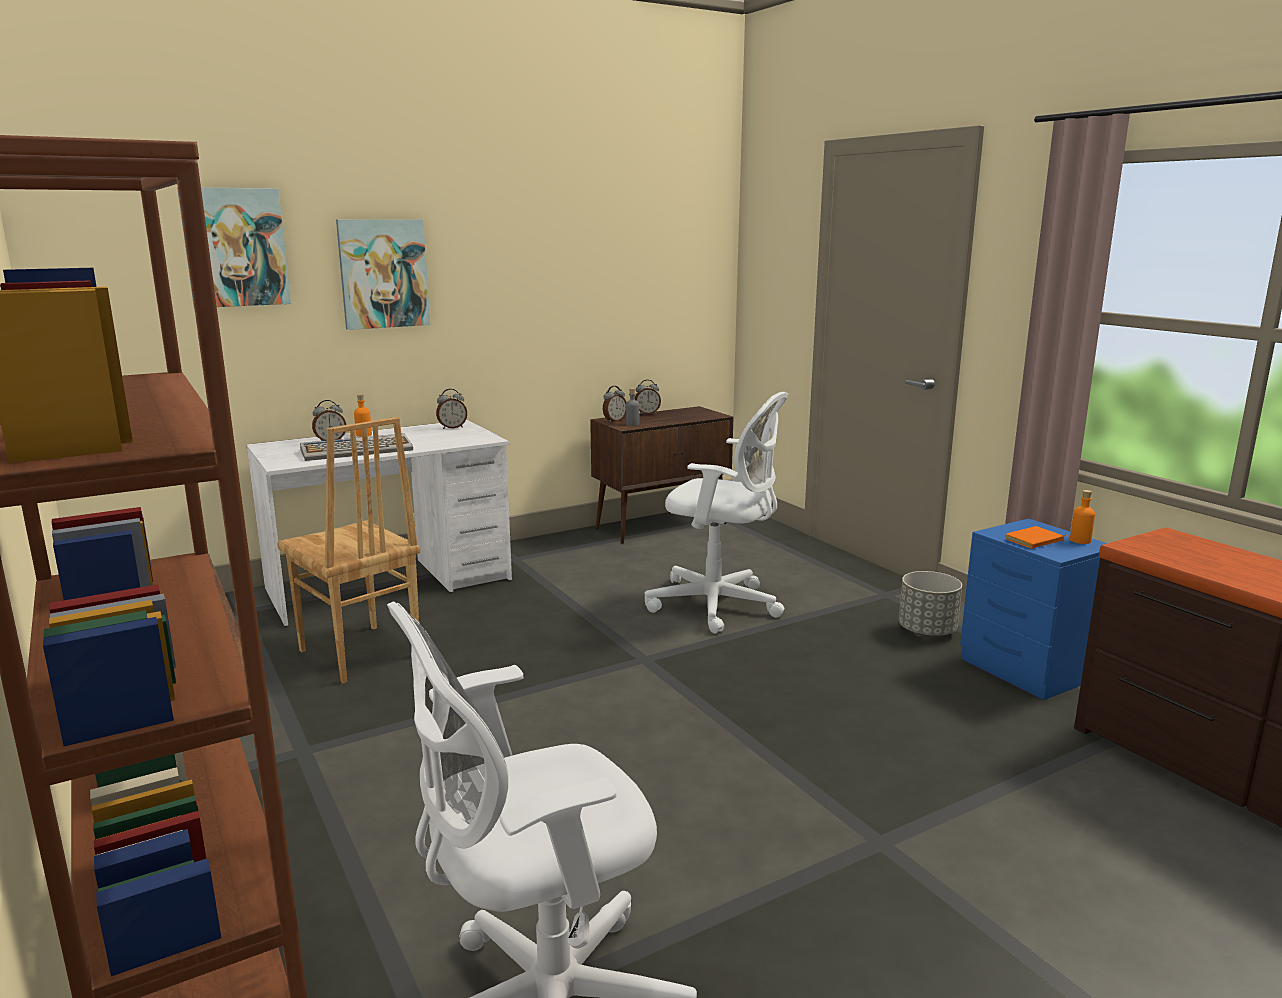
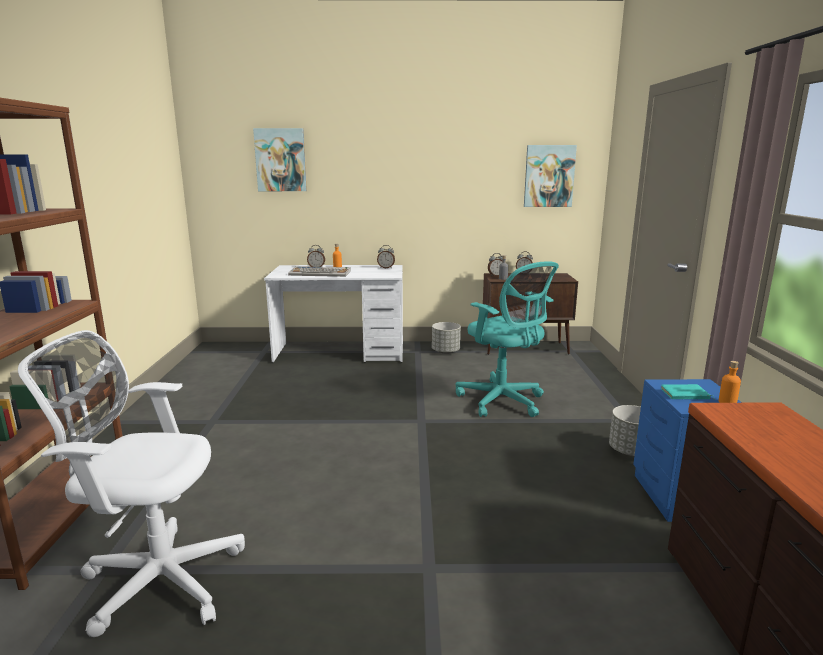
camera: 30 degrees right, 0 degrees up
(358, 654) = (286, 383): brown chair -> none
(383, 273) = (358, 176): picture -> picture (549, 176)
(558, 551) = (446, 351): none -> grey planter
(719, 606) = (503, 401): white office chair -> turquoise office chair
(1035, 541) = (685, 395): orange book -> turquoise book

